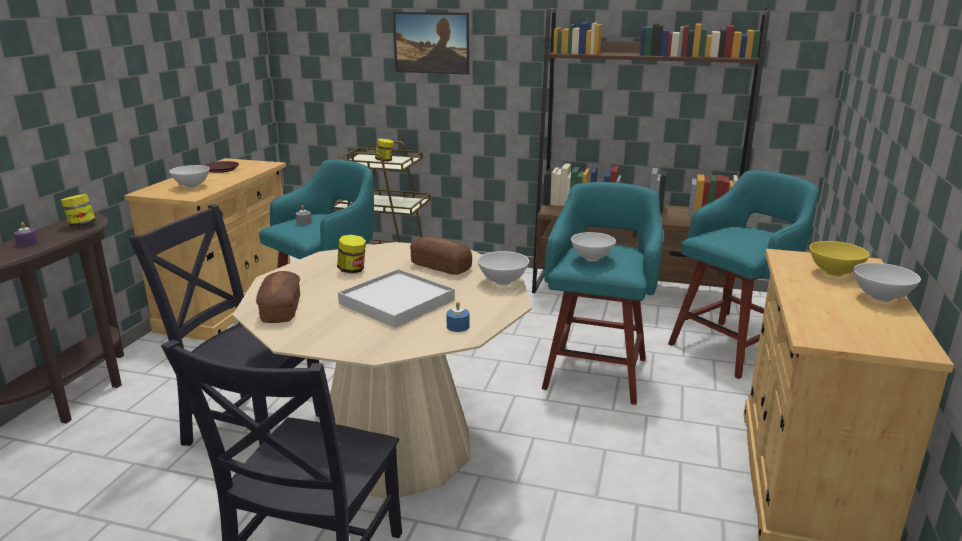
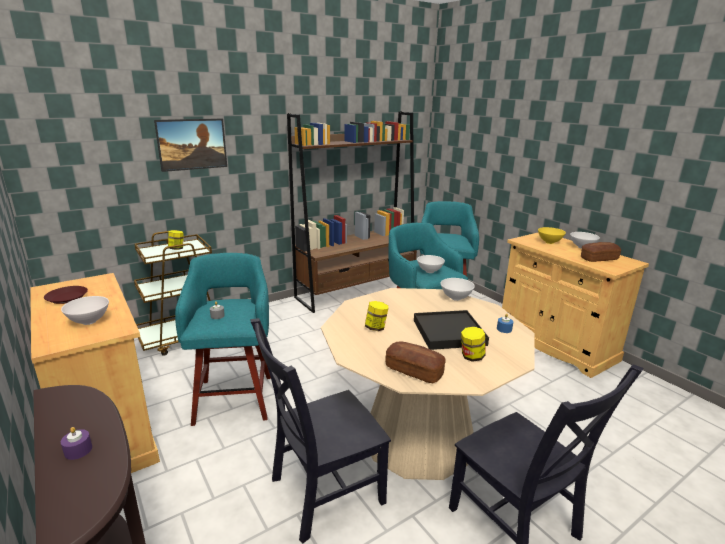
camera: 50 degrees left, 0 degrees up
(81, 225) = (83, 403): jar -> jar (471, 357)
(397, 302) = (449, 332): white tray -> black tray
(441, 266) = (409, 303): bread -> bread (599, 259)

